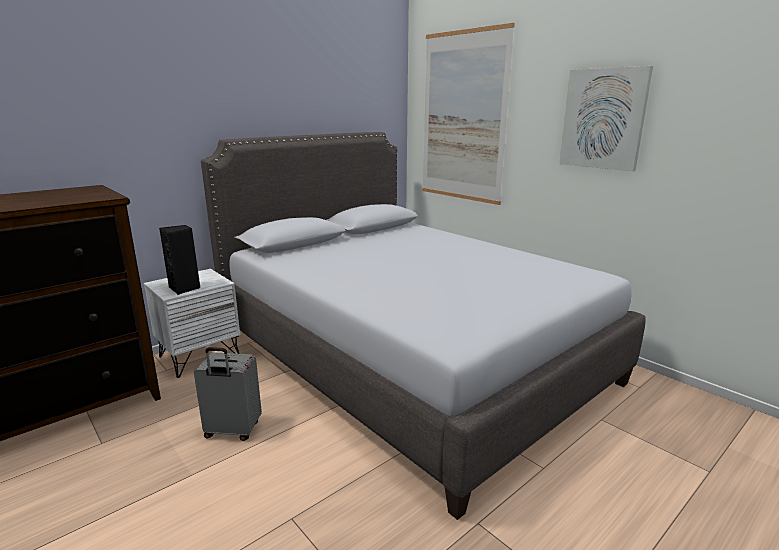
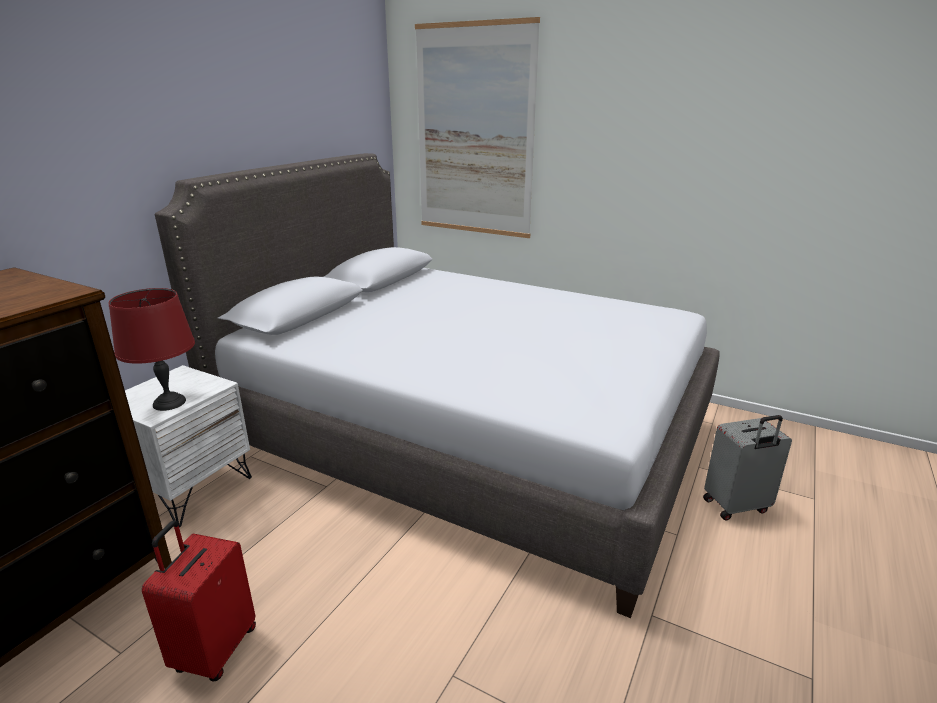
camera: 20 degrees left, 5 degrees up
(152, 456) = (214, 650): none -> red suitcase
(185, 288) = (170, 403): black speaker -> red table lamp
(232, 431) = (306, 584): grey suitcase -> grey suitcase (736, 507)
(603, 119) = (655, 137): picture -> none

